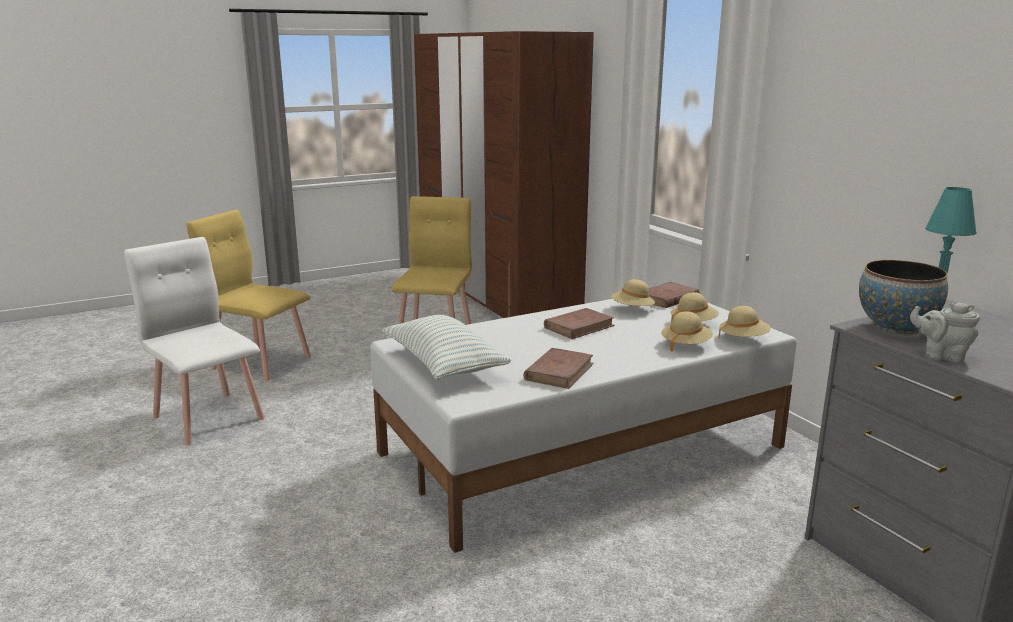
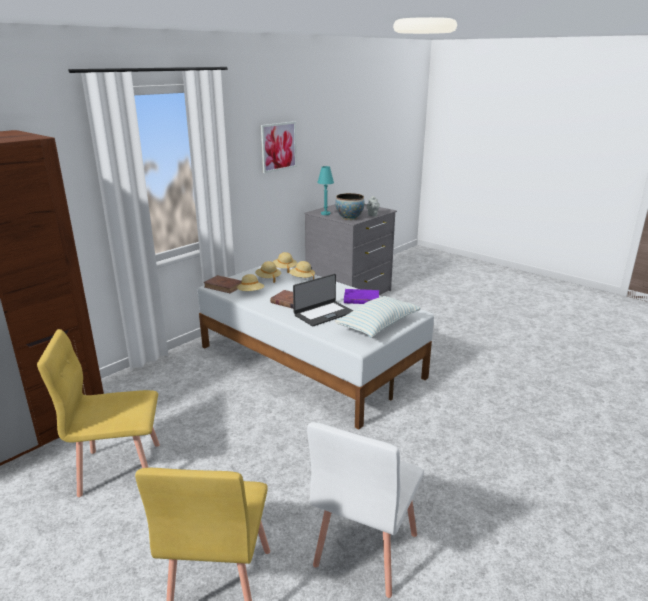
camera: 110 degrees left, 5 degrees up
(520, 339) = (323, 313): none -> laptop
(559, 372) = (361, 299): brown book -> purple book
(914, 117) = (278, 146): none -> picture

